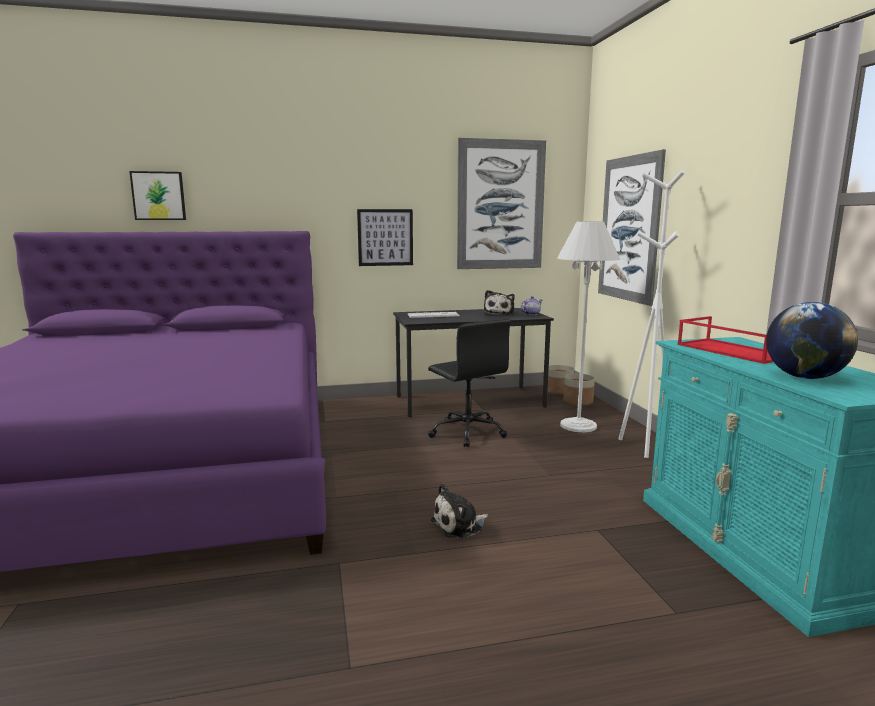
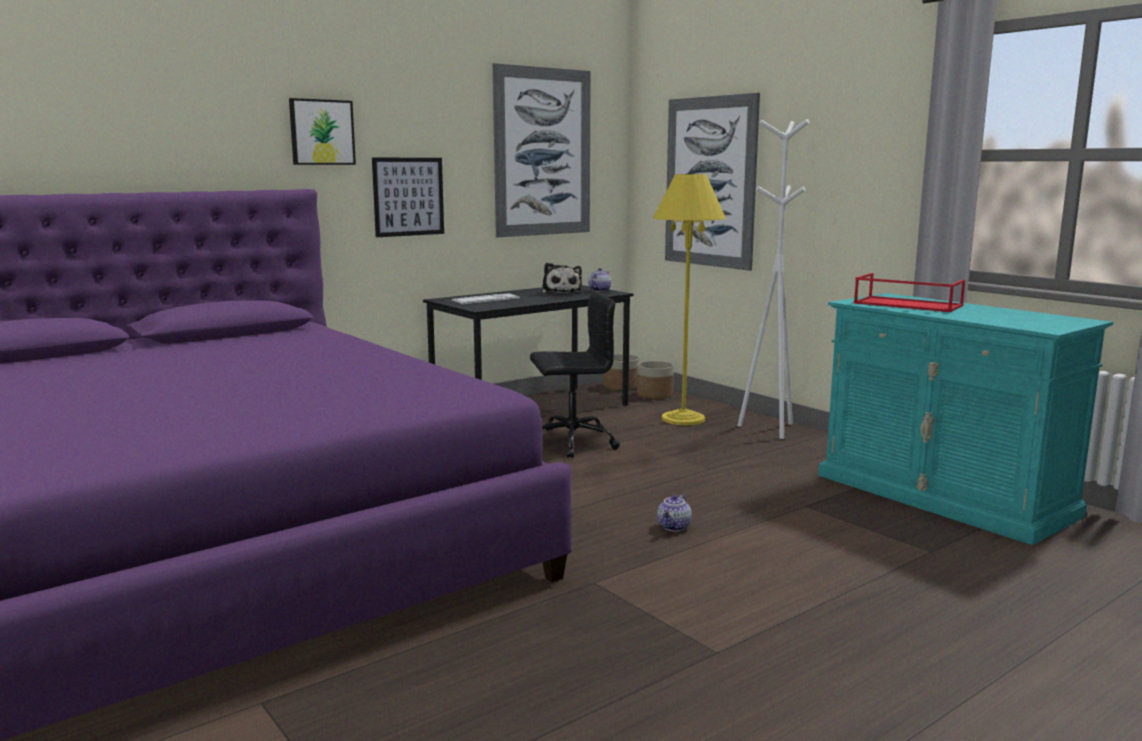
camera: 25 degrees left, 0 degrees up
(159, 196) = (84, 137): picture -> picture (321, 132)
(460, 525) = (674, 527): plush toy -> teapot
(467, 432) = (570, 442): black office chair -> black office chair turned 45 degrees counterclockwise
(578, 425) = (683, 419): white floor lamp -> yellow floor lamp
(804, 377) = (997, 319): globe -> none

